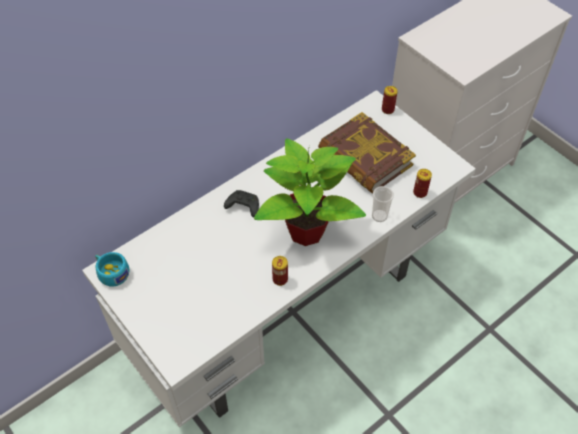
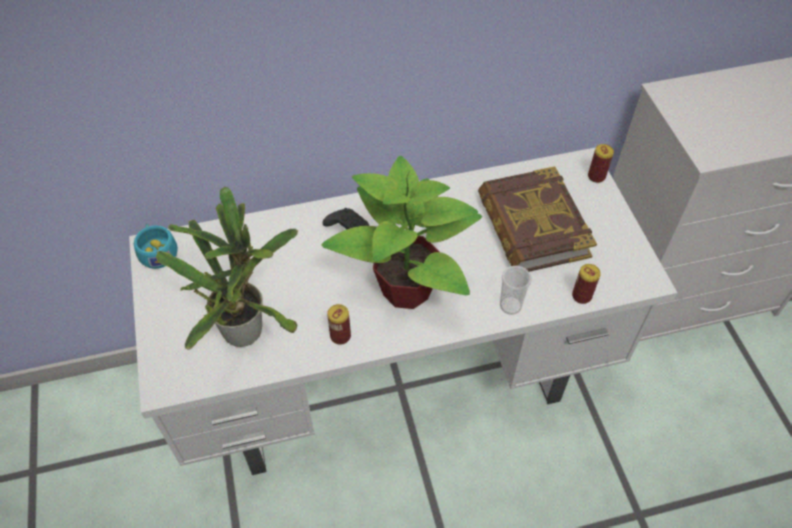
camera: 25 degrees right, 0 degrees up
(210, 299) = (245, 327): none -> potted plant

